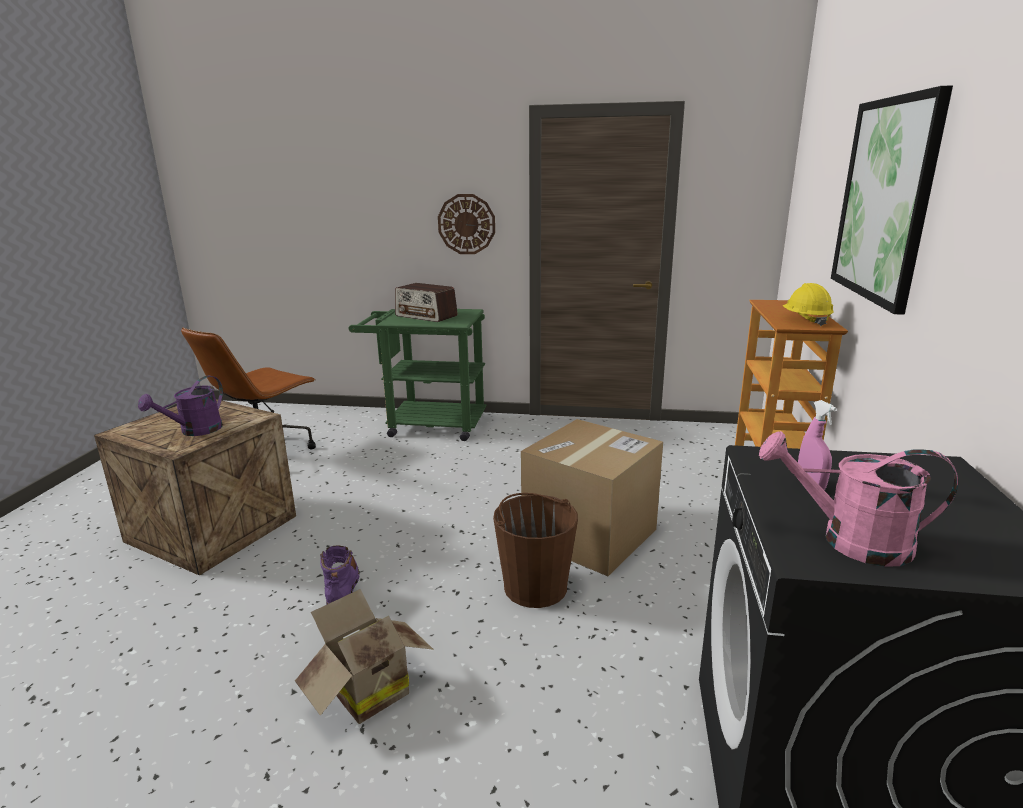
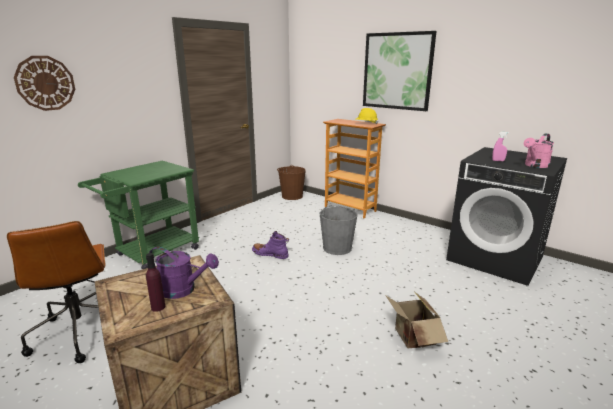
camera: 60 degrees left, 0 degrees up
(158, 432) = (158, 307): none -> purple bottle
(195, 431) = (183, 290): purple watering can -> purple watering can turned 45 degrees counterclockwise
(342, 587) = (316, 328): purple boot -> purple boot (270, 254)
(426, 316) = (144, 172): radio -> none
(466, 224) = (141, 101): wall clock -> wall clock (45, 83)
(535, 587) = (365, 272): brown bucket -> brown bucket (292, 196)
(589, 534) = (337, 248): cardboard box -> grey bucket

